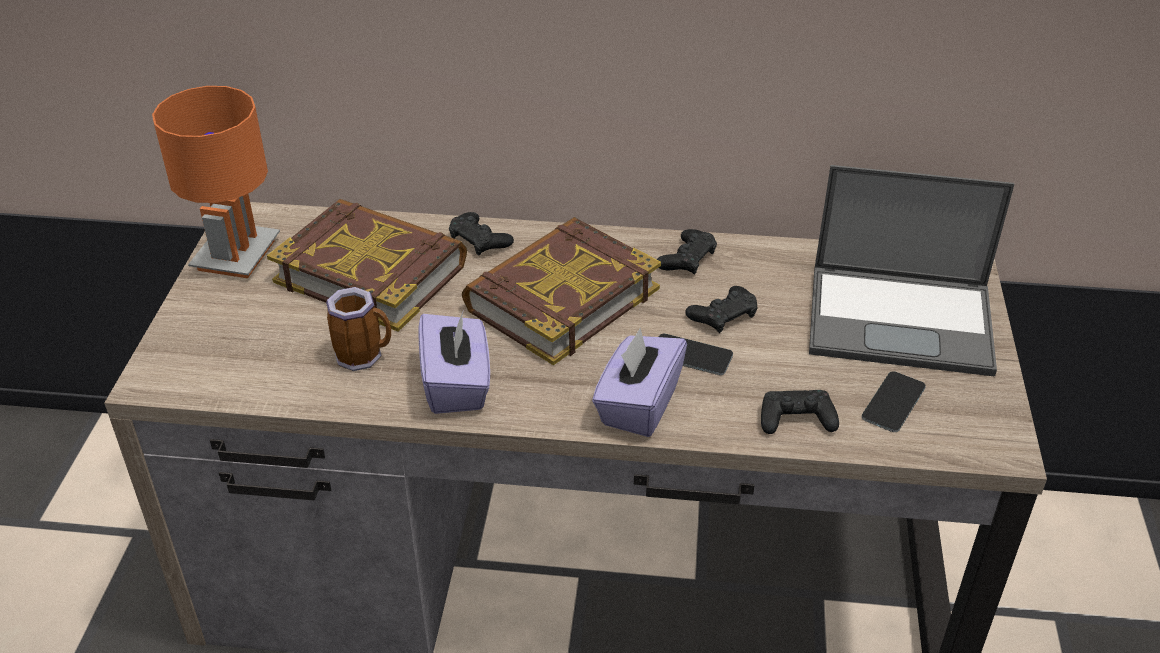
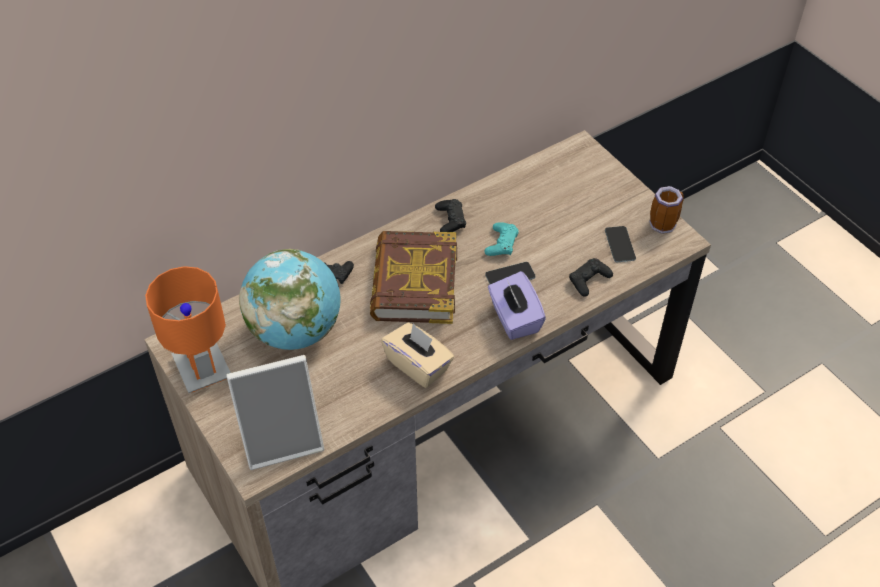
camera: 40 degrees left, 10 degrees up
(220, 366) = (282, 438): none -> picture frame
(363, 355) = (351, 381): mug -> mug (664, 222)
(371, 273) = (295, 330): book -> globe
(457, 385) = (418, 365): purple tissue box -> beige tissue box
(723, 315) = (501, 243): black game controller -> turquoise game controller
(902, 319) = (582, 195): laptop -> none

